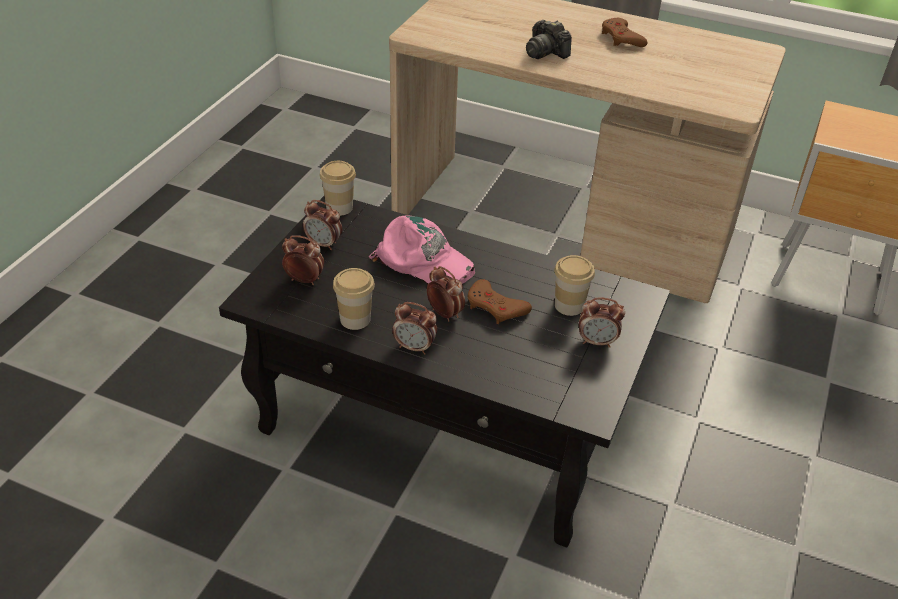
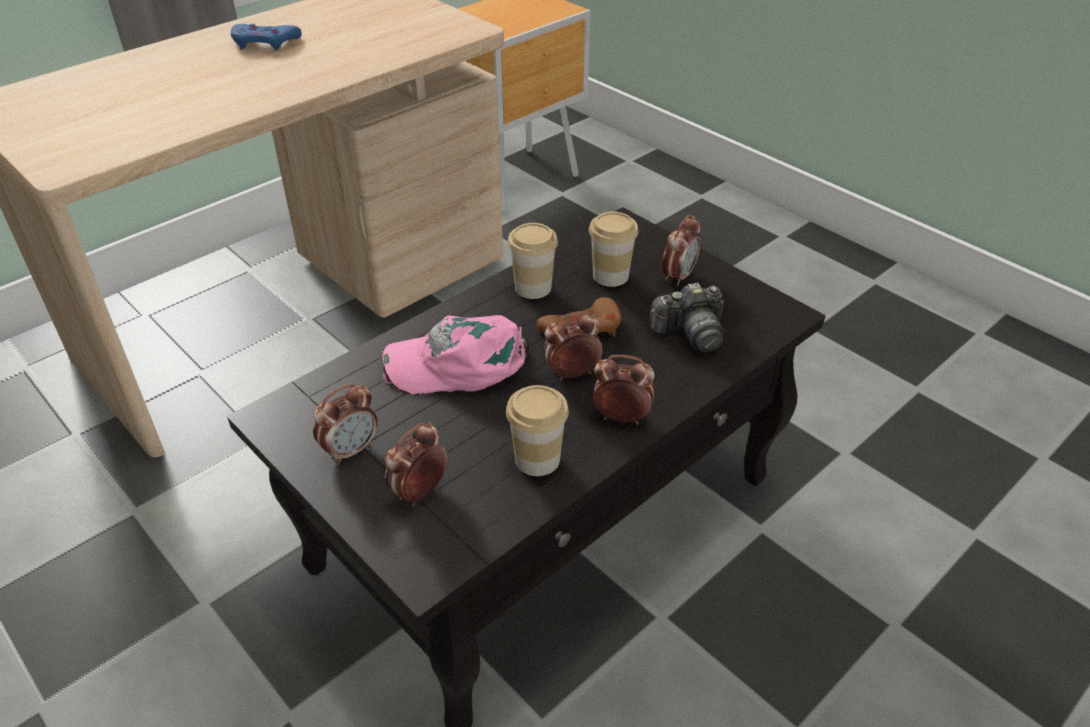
camera: 65 degrees left, 0 degrees up
(339, 207) = (278, 412): cup -> cup (533, 288)
(414, 347) = (621, 417): alarm clock -> alarm clock turned 120 degrees counterclockwise
(423, 261) = (459, 363): pink cap -> pink cap turned 150 degrees counterclockwise
(545, 52) = (237, 92): camera -> camera (690, 333)
(621, 38) = (265, 43): brown game controller -> blue game controller

